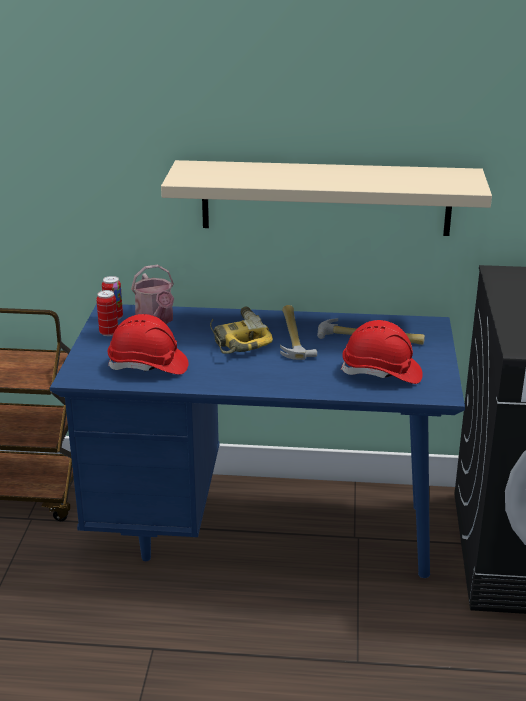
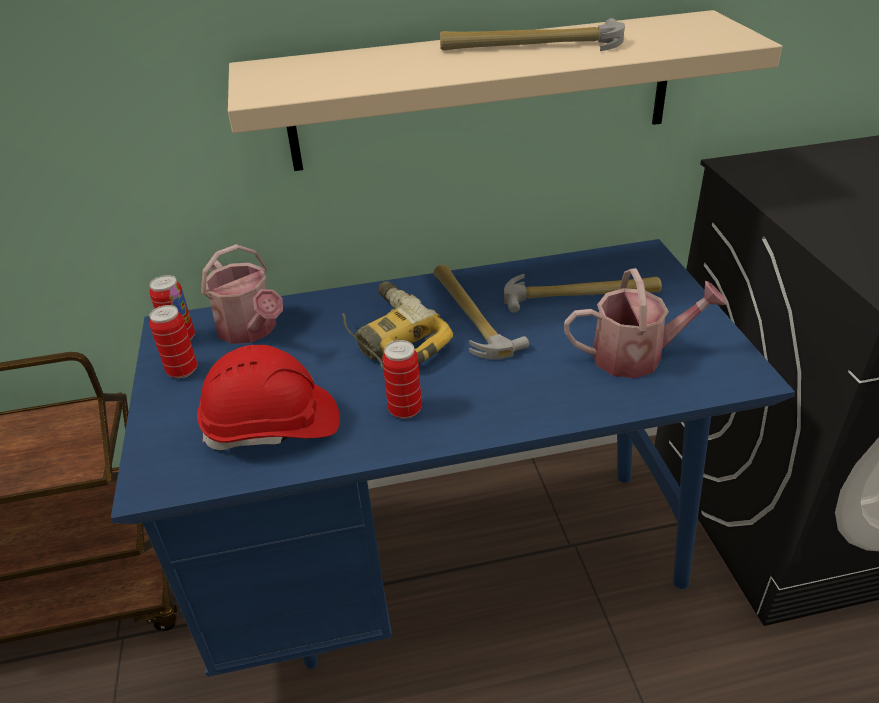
camera: 15 degrees left, 10 degrees up
(226, 372) = (405, 410): none -> can
(348, 174) = (532, 45): none -> hammer
(381, 373) = (637, 356): red hard hat -> watering can

